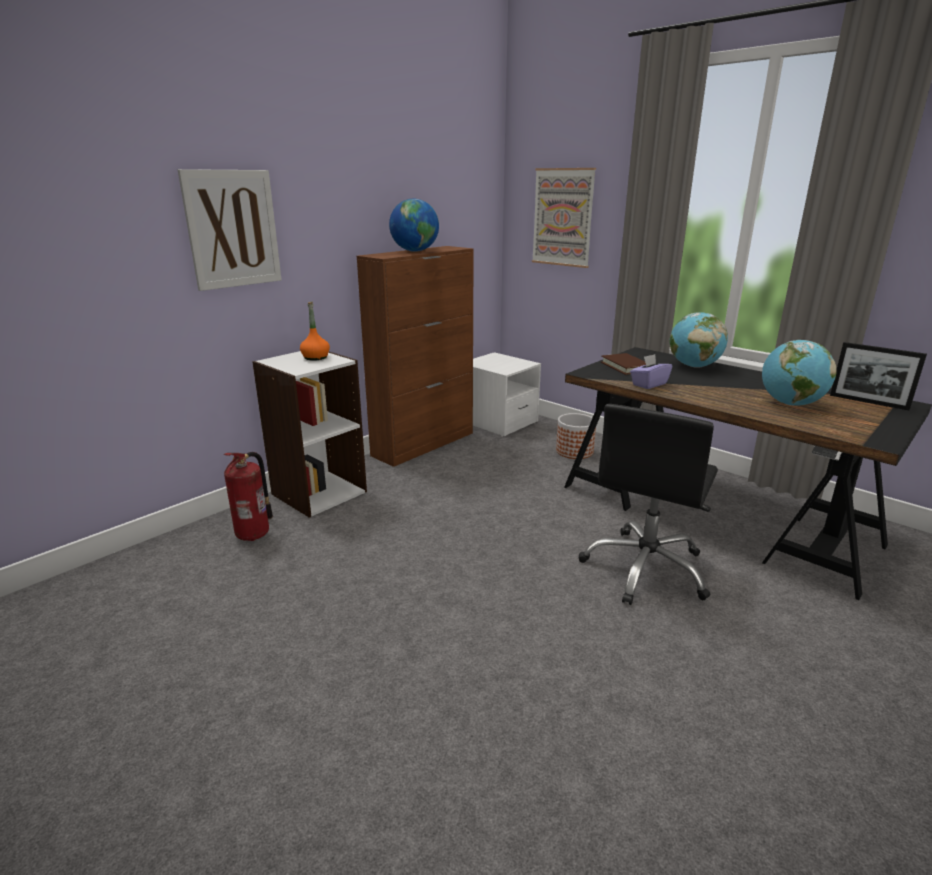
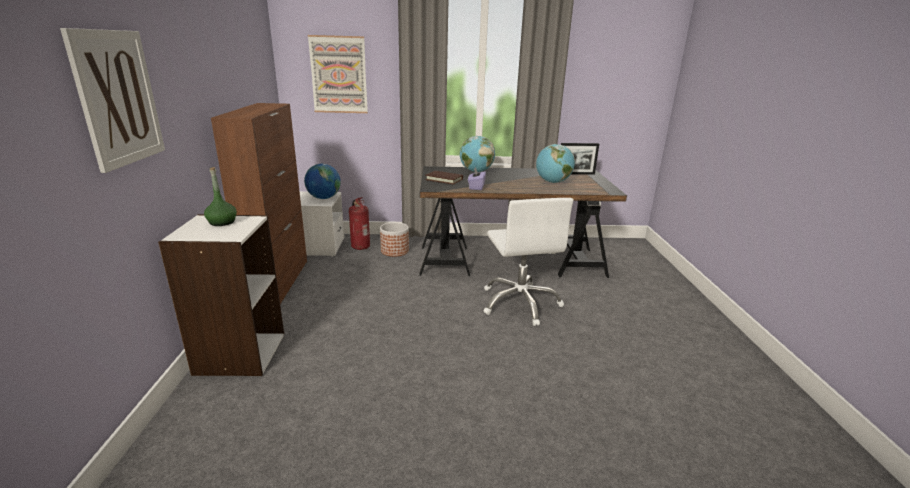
camera: 45 degrees left, 0 degrees up
(254, 533) = (227, 413): fire extinguisher -> fire extinguisher (360, 247)
(315, 357) = (222, 222): orange bottle -> green bottle
(415, 251) = (252, 109): globe -> globe (324, 198)
(646, 569) = (520, 303): black office chair -> white office chair

